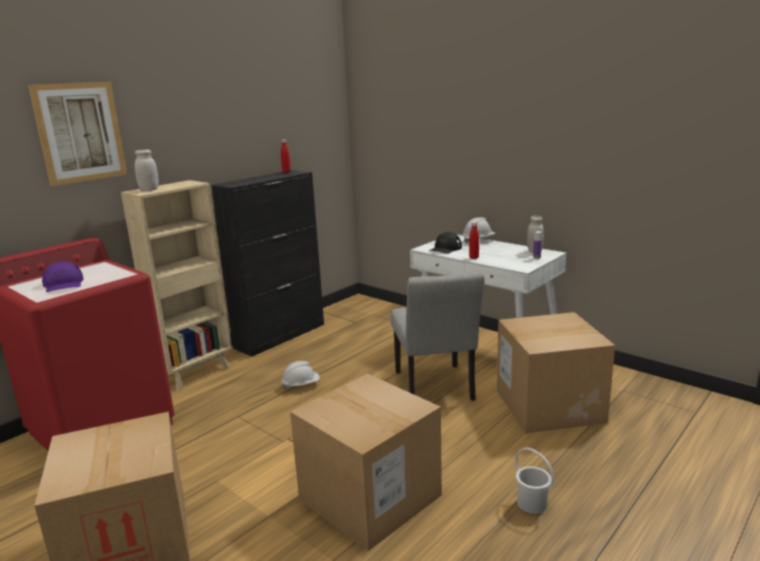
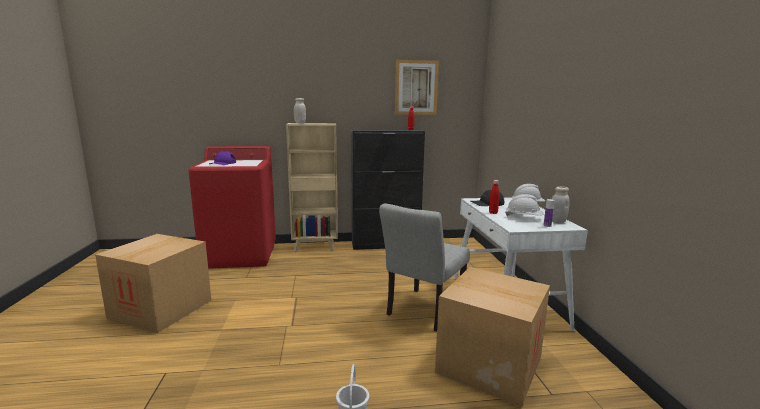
camera: 40 degrees right, 5 degrees down
(80, 132) = (271, 85): picture -> picture (416, 87)
(301, 385) = (350, 274): white hard hat -> white hard hat (524, 218)
(370, 497) = (275, 350): cardboard box -> none

